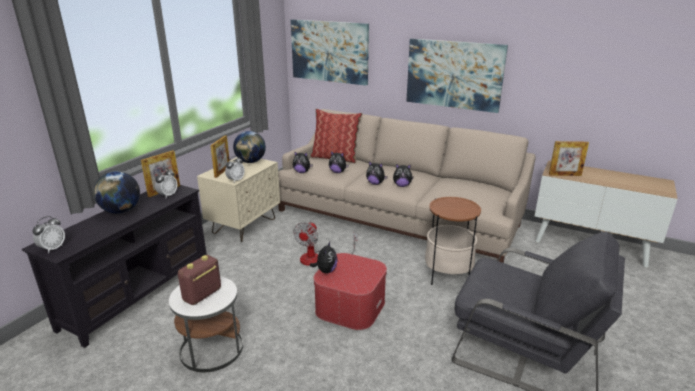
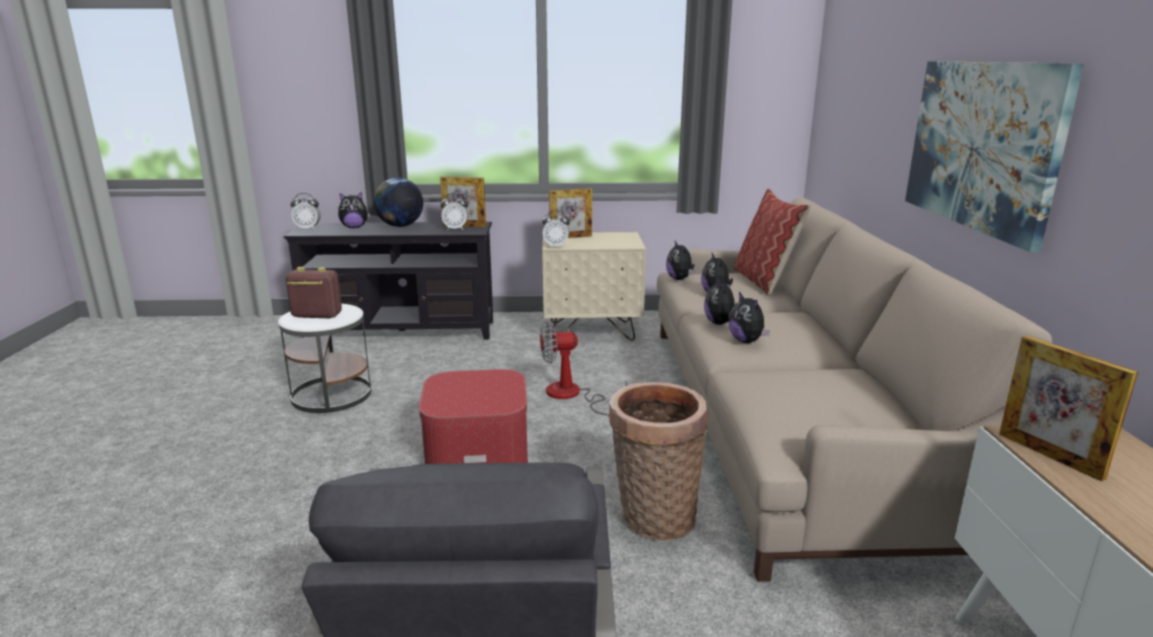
camera: 60 degrees right, 5 degrees down
(250, 162) = (622, 239): globe -> none
(325, 271) = (462, 375): plush toy -> plush toy (354, 227)
(329, 51) = (847, 96): picture -> none
(448, 275) = (653, 518): side table -> basket

